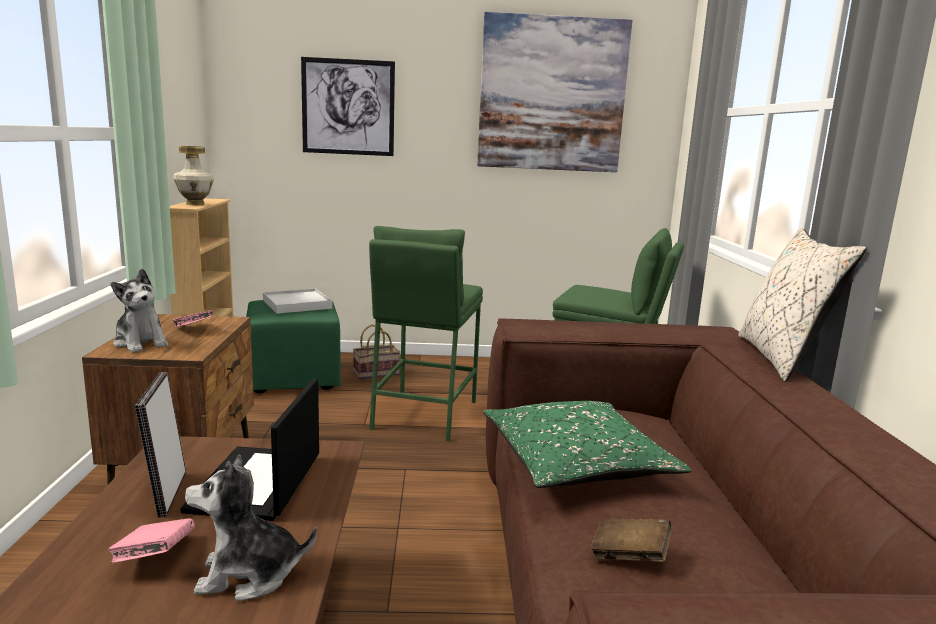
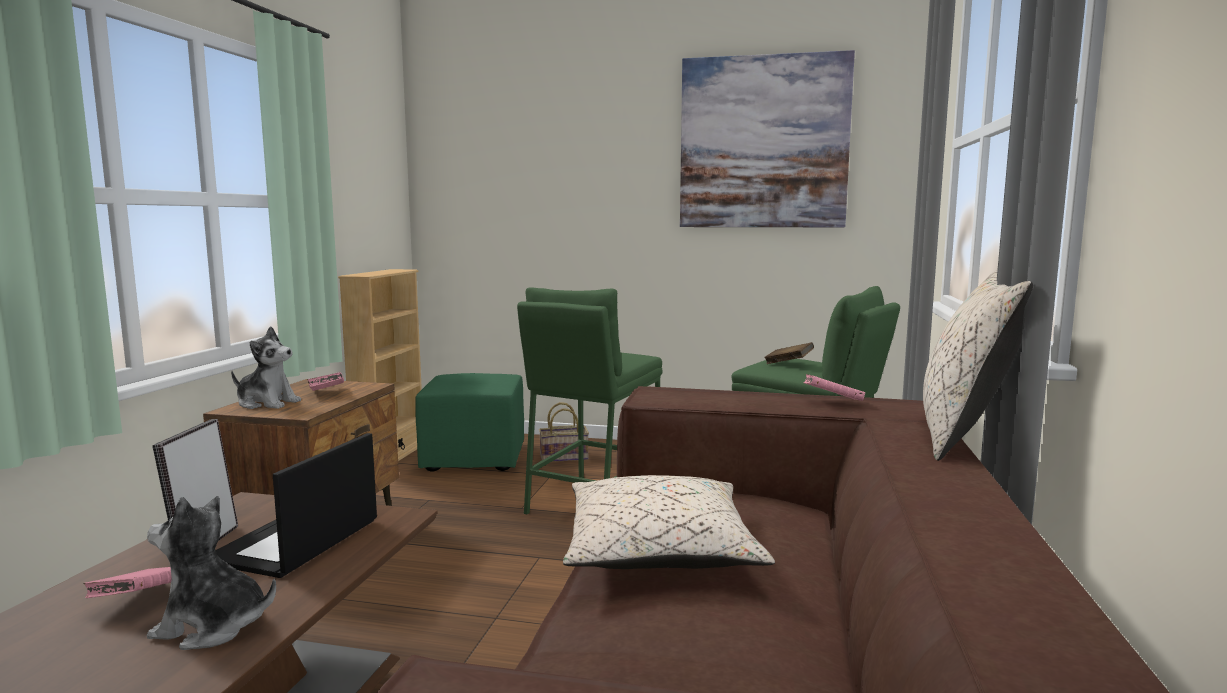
camera: 15 degrees right, 5 degrees down
(141, 343) = (267, 403): plush toy -> plush toy turned 45 degrees counterclockwise
(194, 204) = (373, 273): vase -> none
(297, 304) = (477, 378): white tray -> none
(348, 107) = (542, 171): picture -> none
(576, 464) = (659, 550): green pillow -> beige pillow
(629, 556) = (643, 654): brown book -> brown book (788, 364)
(666, 330) = (832, 402): none -> pink book

